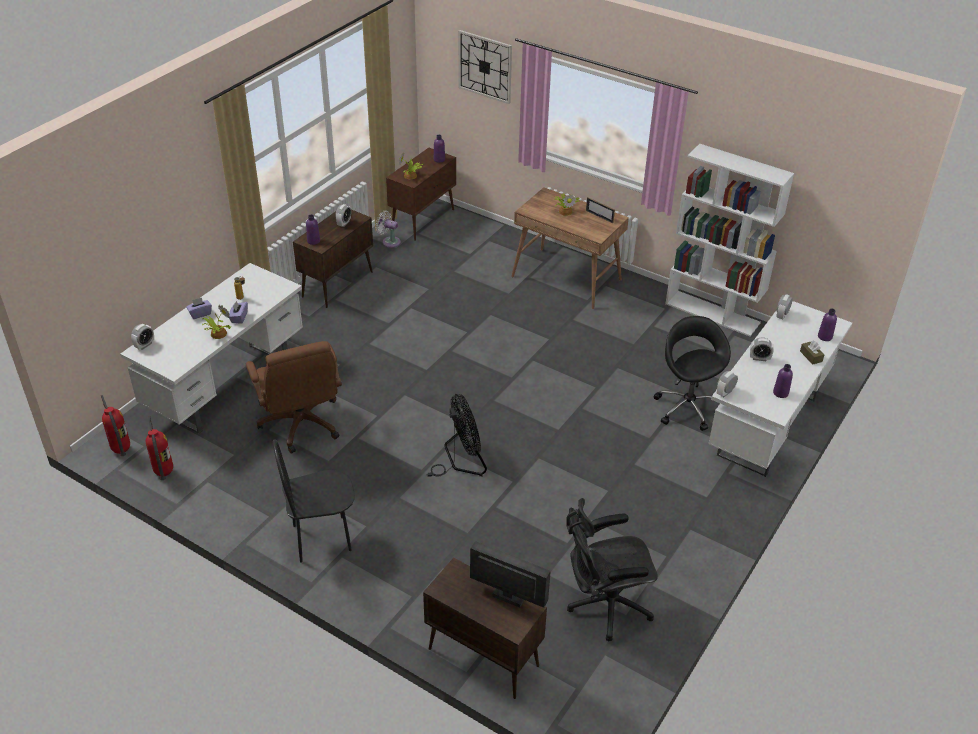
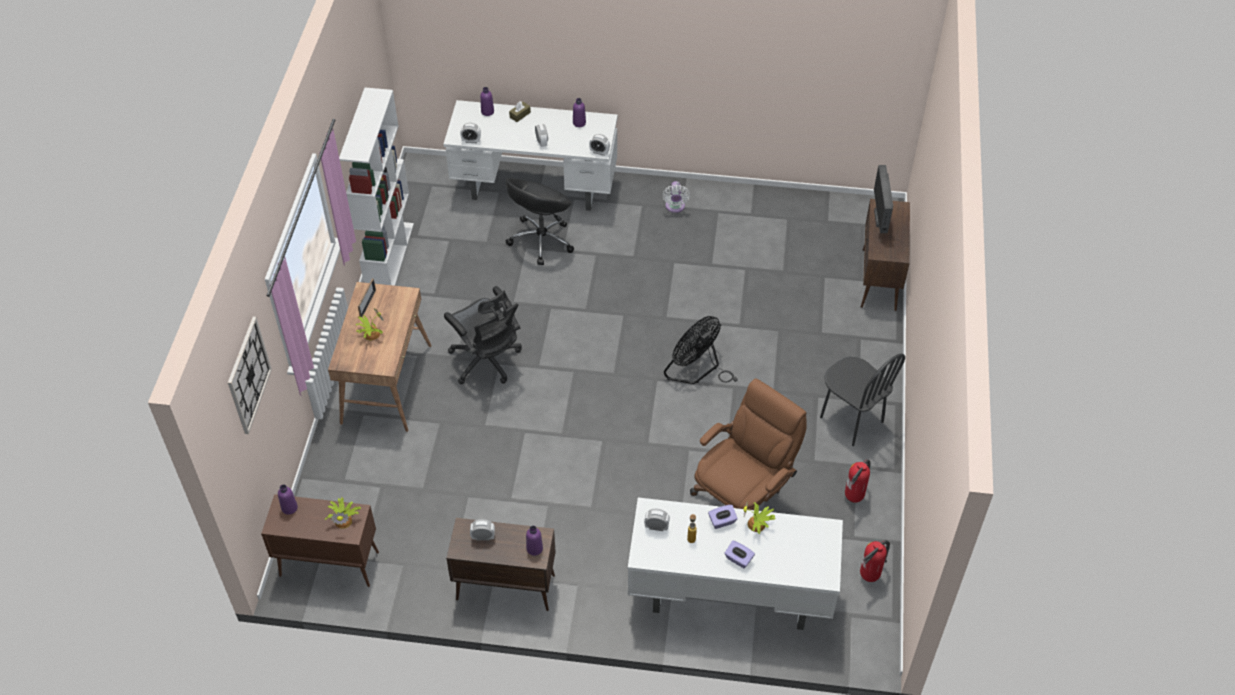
camera: 115 degrees left, 10 degrees up
(121, 450) = (870, 632): fire extinguisher -> fire extinguisher (854, 498)
(144, 345) = (814, 577): alarm clock -> alarm clock (656, 527)
(389, 241) = (393, 577): white fan -> white fan (675, 207)
(604, 605) = (787, 232): office chair -> office chair (487, 362)

